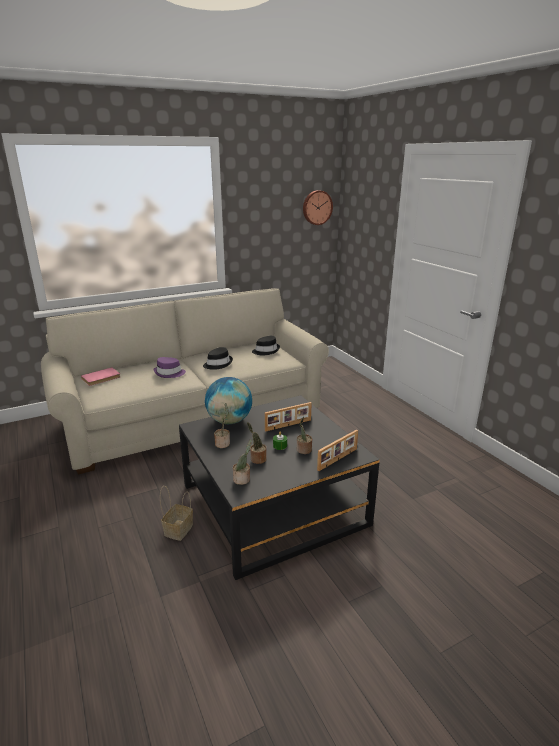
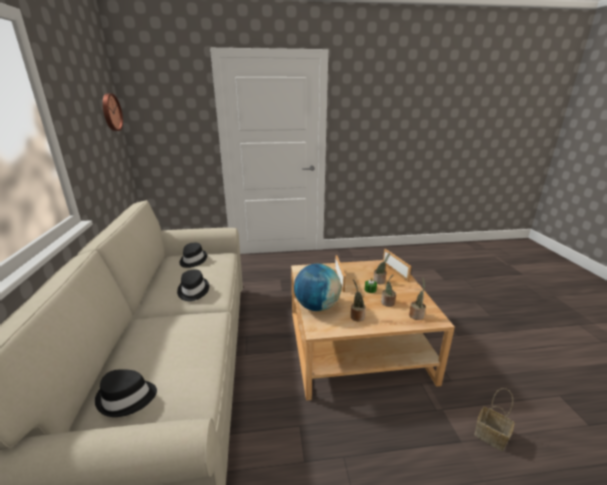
camera: 70 degrees left, 0 degrees up
(101, 378) = (127, 398): pink book -> black hat
(169, 373) = (181, 327): purple hat -> none
(178, 529) = (373, 415): basket -> basket (489, 435)
(273, 504) = (356, 345): black coffee table -> beige coffee table

